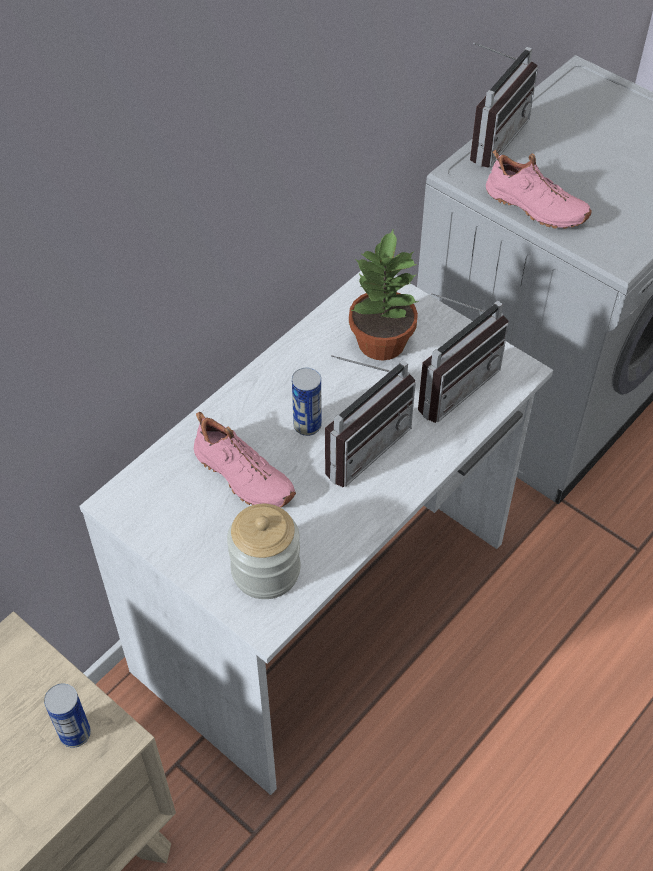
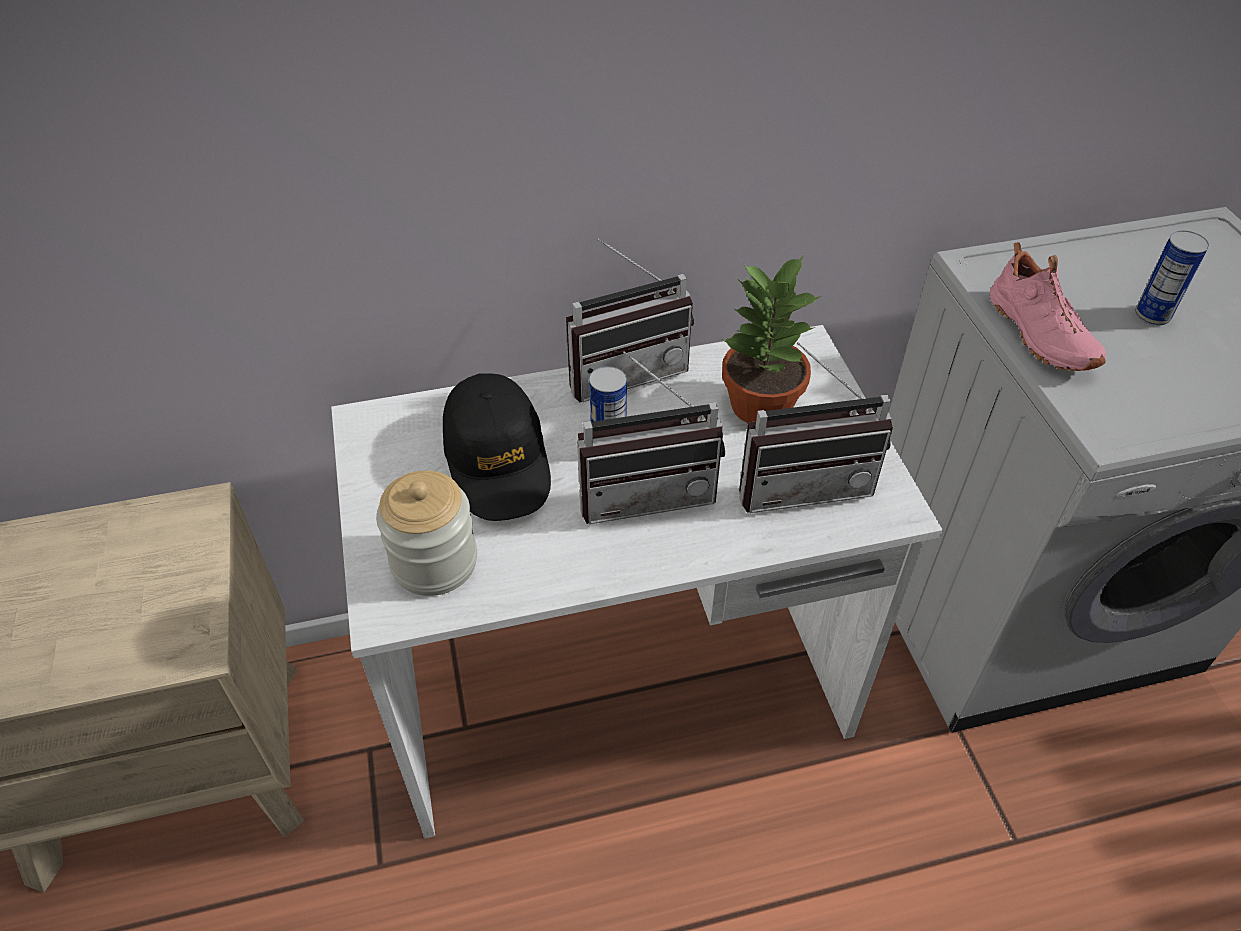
camera: 35 degrees right, 5 degrees down
(75, 733) = (168, 622): can -> can (1152, 315)
(242, 477) = (498, 460): pink shoe -> black cap
(490, 137) = (1042, 245): radio -> radio (625, 371)

